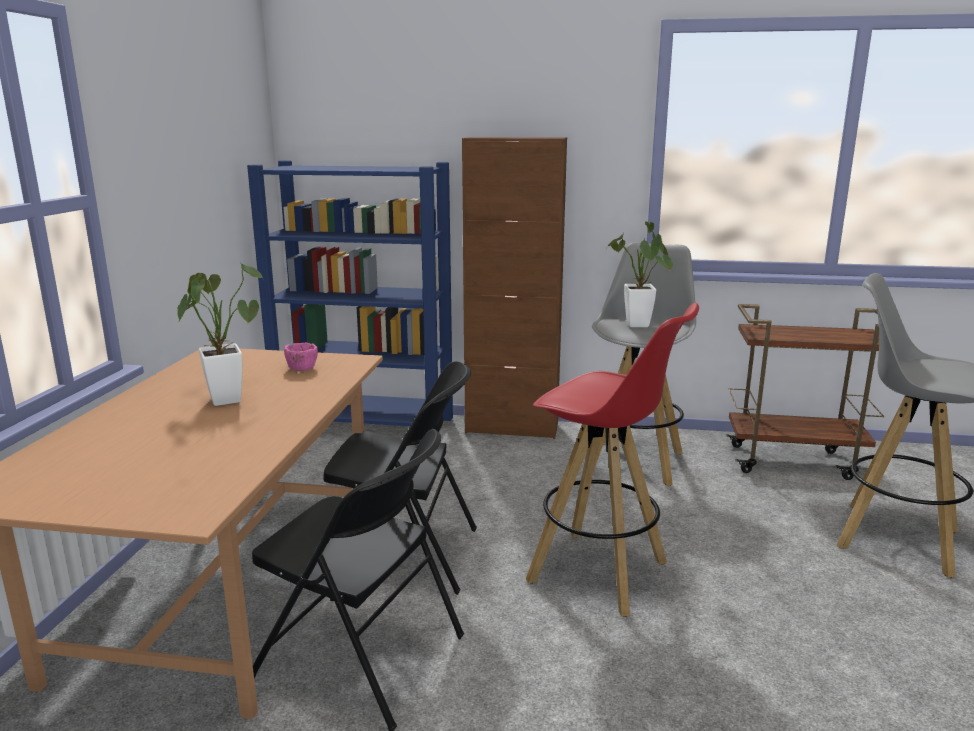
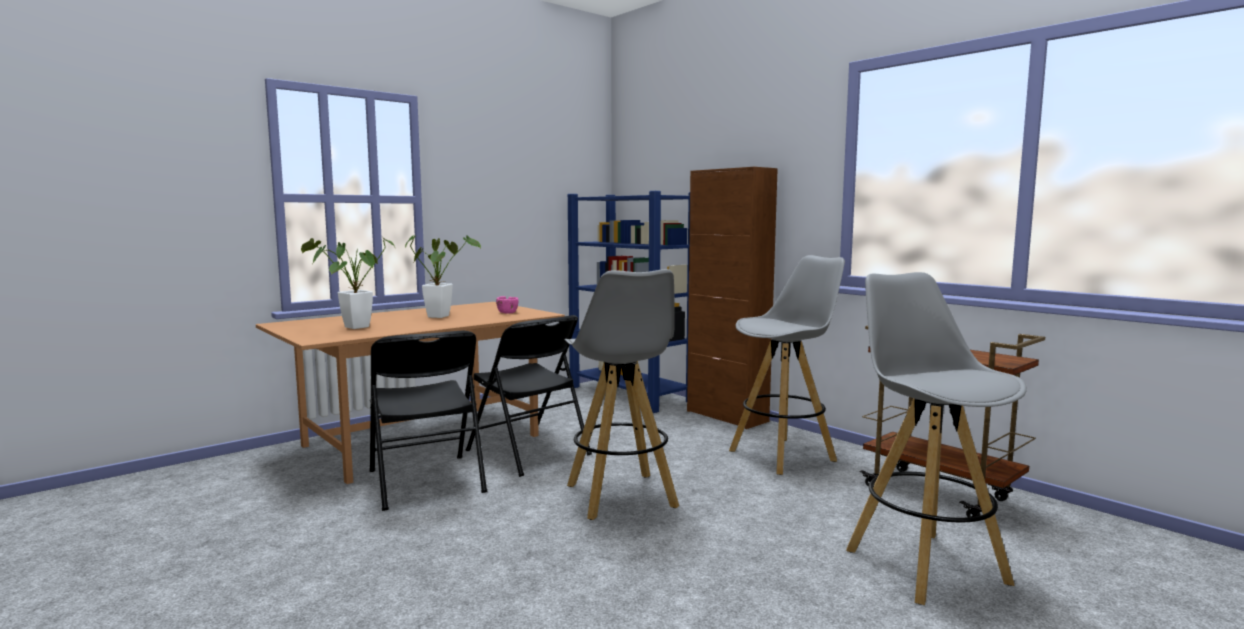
camera: 40 degrees right, 10 degrees down
(600, 573) = (620, 497): red stool -> grey stool
(638, 326) = (774, 323): potted plant -> potted plant (351, 328)

